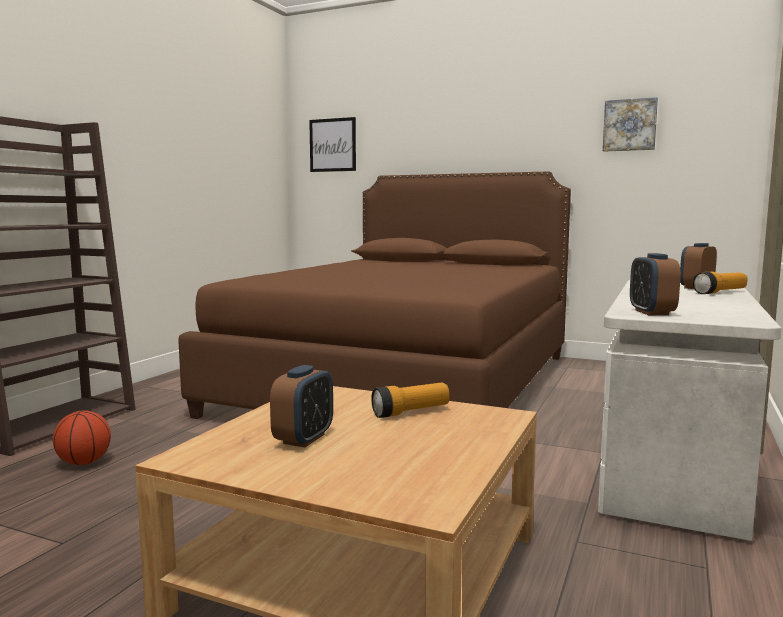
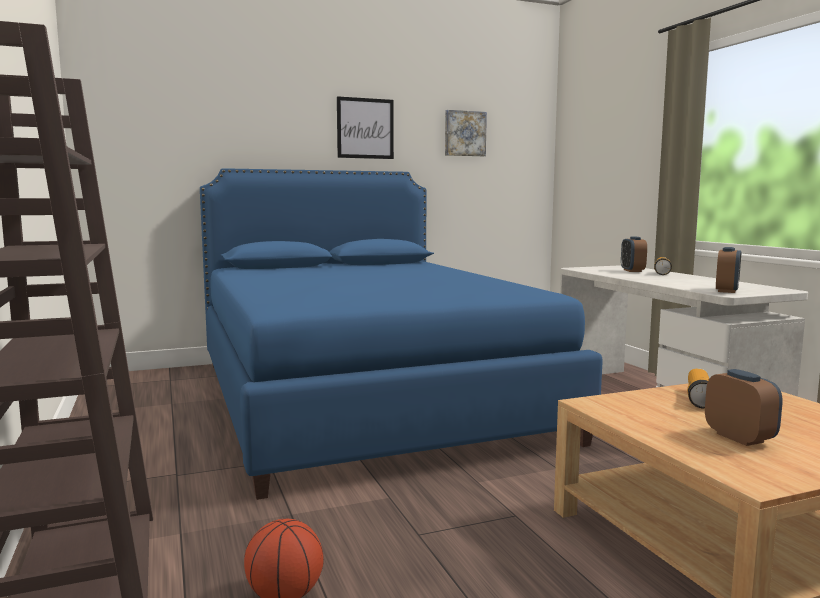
camera: 45 degrees left, 0 degrees up
(332, 145) = (142, 126): picture -> picture (365, 128)
(405, 383) = (364, 398): brown bed -> blue bed
(651, 312) = (727, 291): alarm clock -> alarm clock turned 105 degrees counterclockwise

